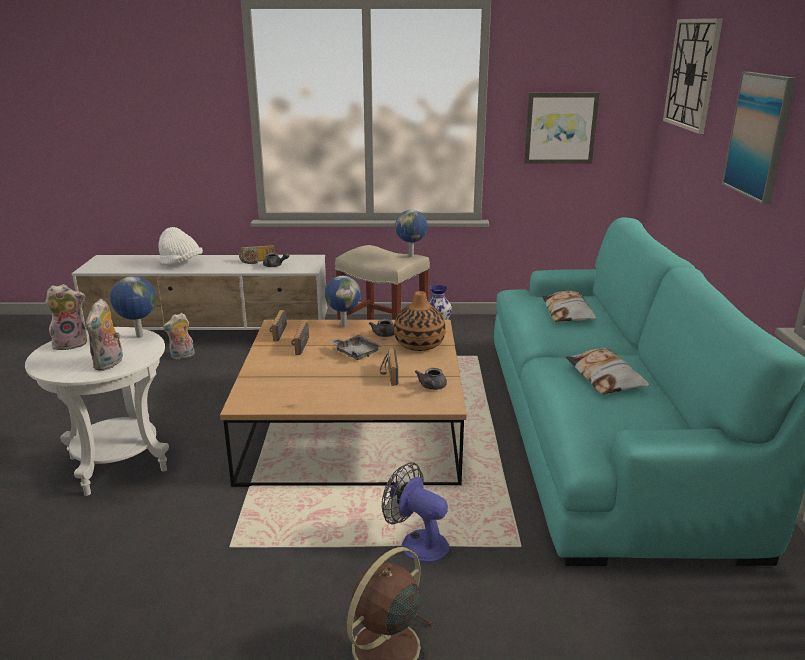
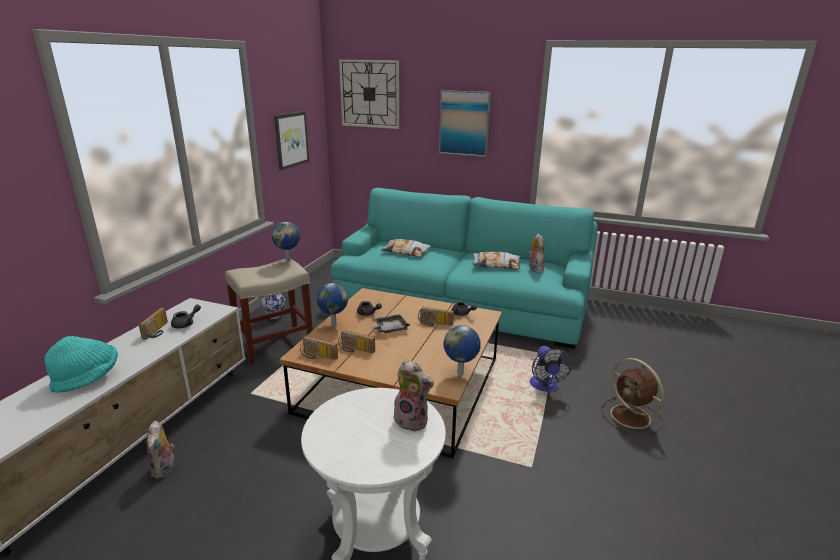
camera: 70 degrees left, 0 degrees up
(71, 344) = (338, 448): plush toy -> plush toy (534, 269)
(139, 336) = (352, 401): globe -> globe (461, 374)
(181, 264) = (87, 378): white hat -> turquoise hat
(417, 542) = (545, 387): fan -> fan turned 60 degrees counterclockwise
(419, 344) = (395, 305): vase -> none

